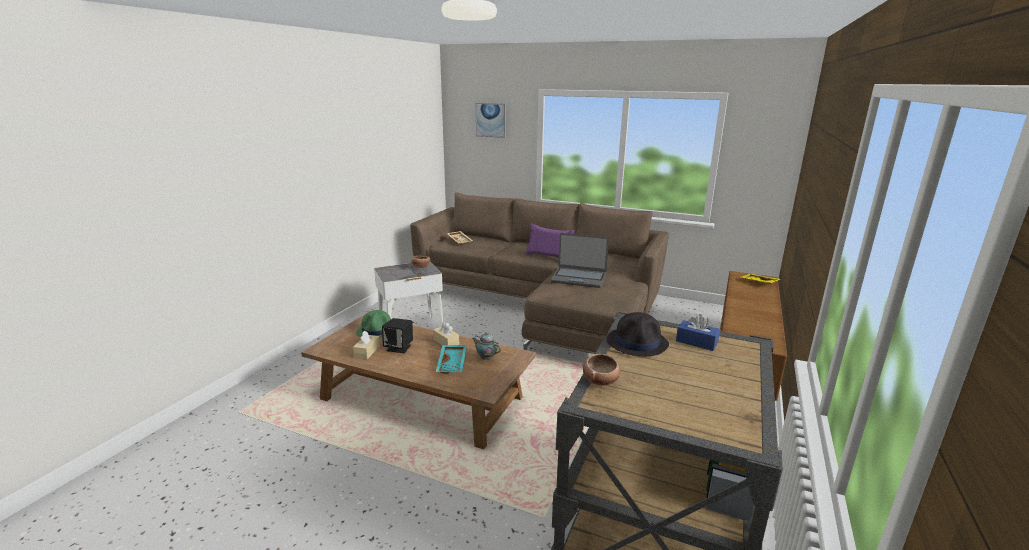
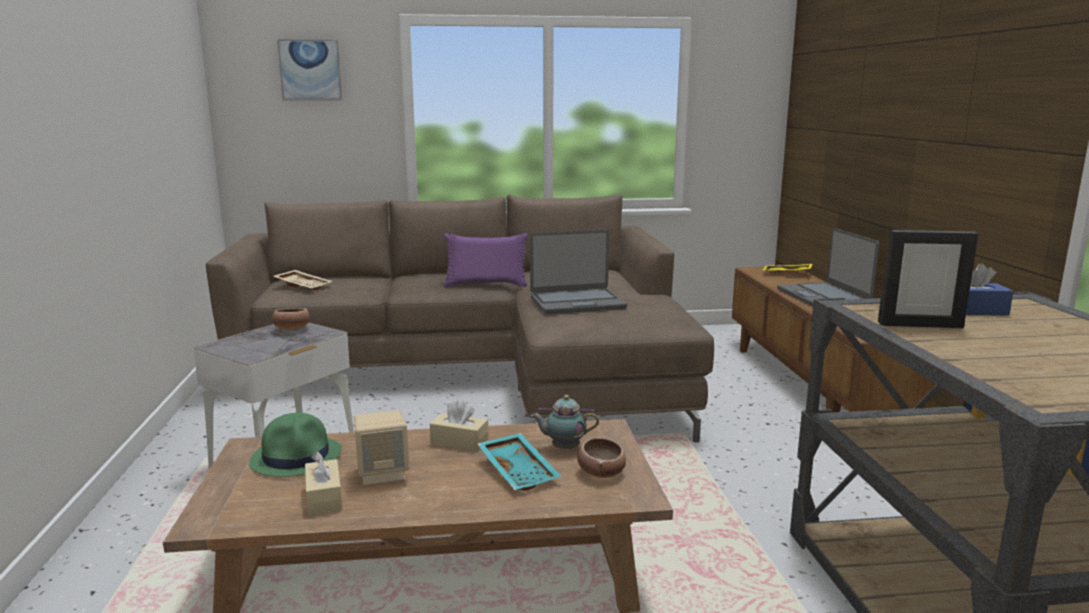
camera: 30 degrees left, 5 degrees down
(399, 348) = (383, 474): black speaker -> beige speaker
(600, 380) = (989, 375): bowl -> bowl (601, 472)
(637, 342) = (920, 325): black hat -> picture frame
(755, 305) = (823, 297): none -> laptop

